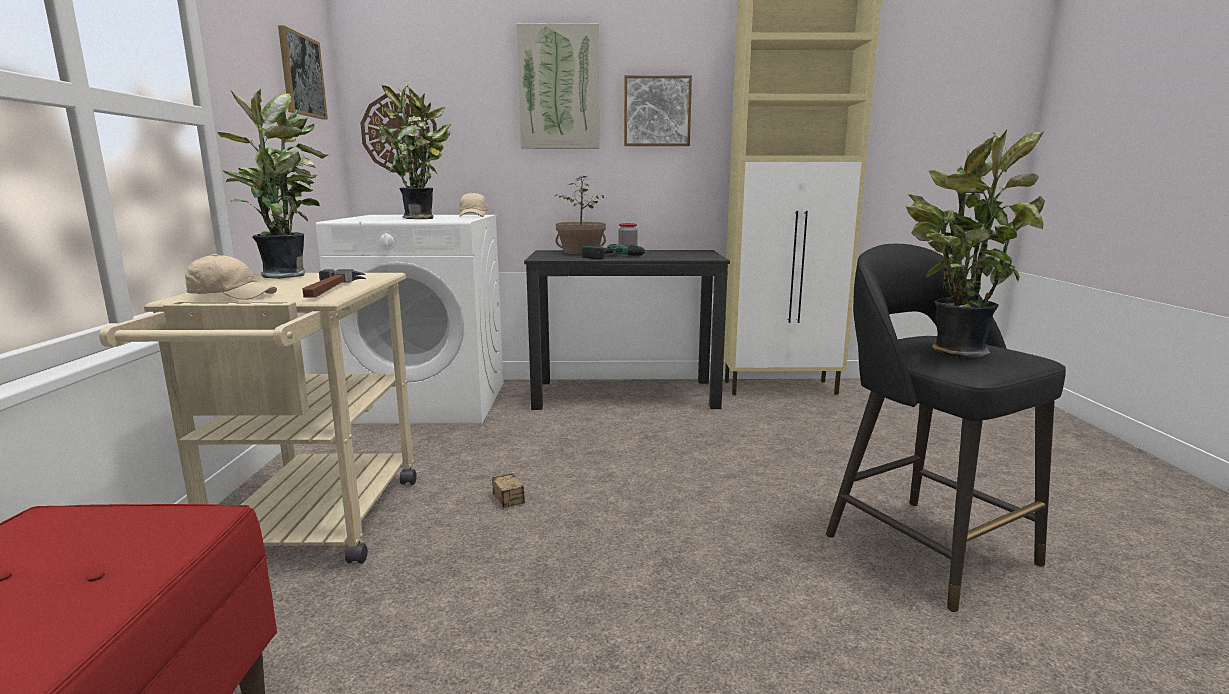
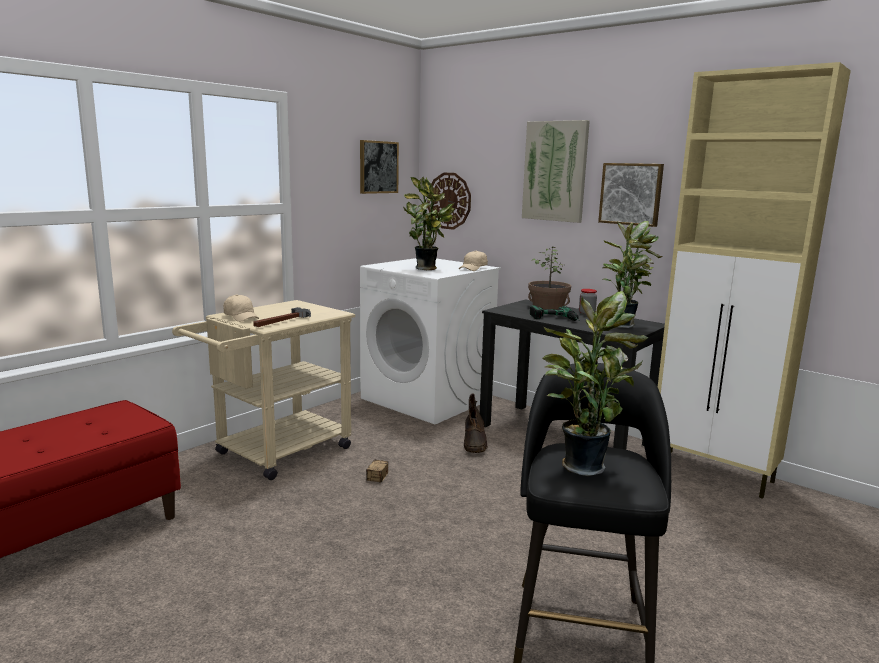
camera: 40 degrees right, 0 degrees up
(286, 275) = (298, 304): potted plant -> potted plant (623, 325)
(555, 426) = (475, 442): none -> brown boot

